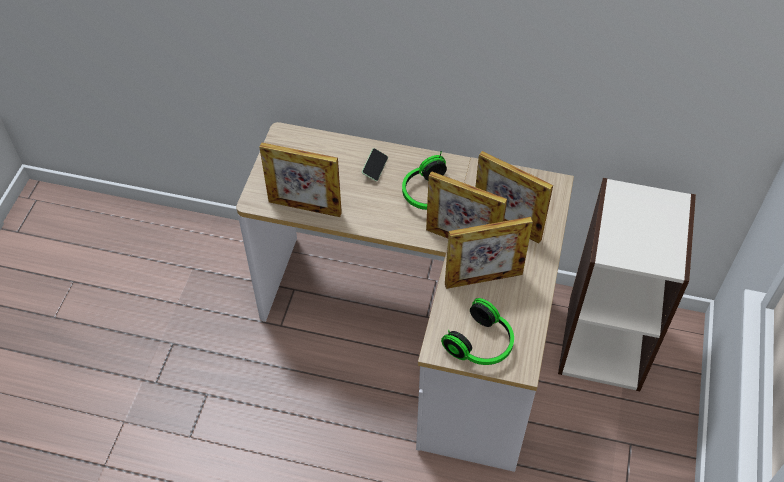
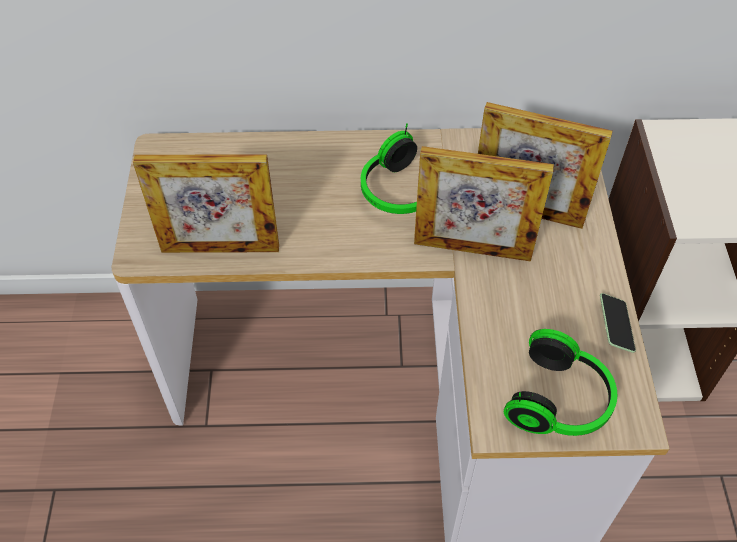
camera: 15 degrees left, 0 degrees up
(375, 168) = (309, 170): phone -> phone (615, 327)
(483, 279) = (524, 298): picture frame -> none

